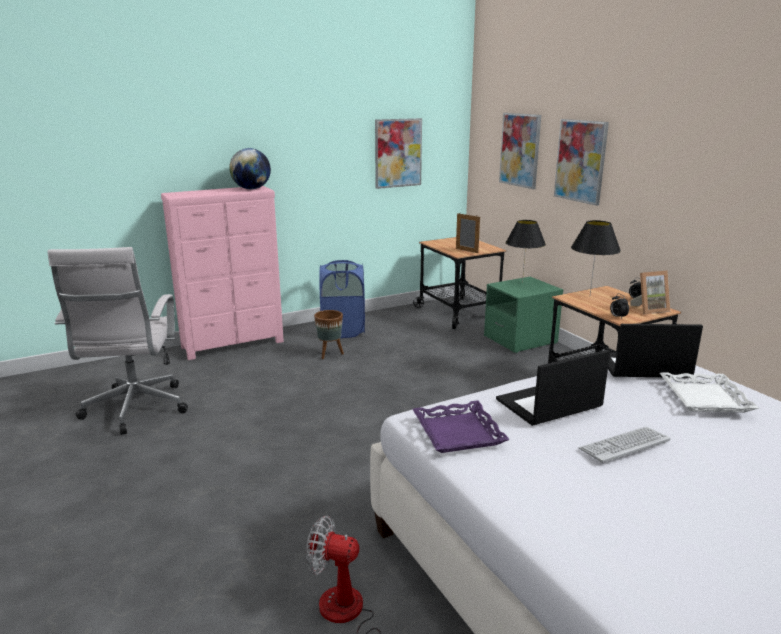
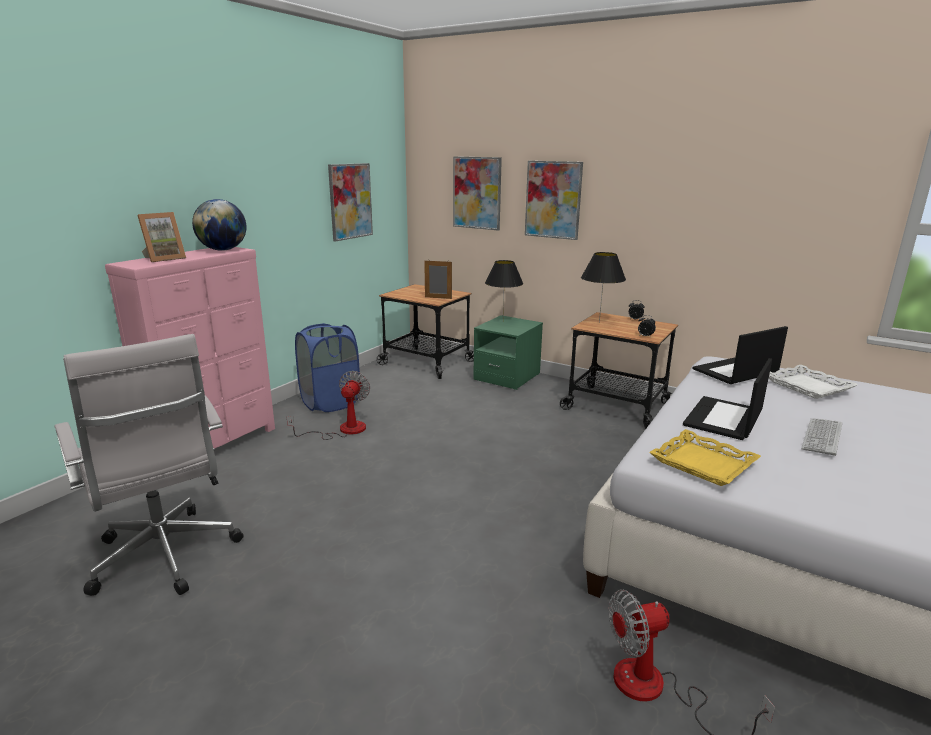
camera: 30 degrees left, 0 degrees up
(329, 354) = (342, 430): brown planter -> fan
(457, 432) = (702, 464): purple tray -> yellow tray
(649, 309) = (656, 326): picture frame -> picture frame (164, 258)

